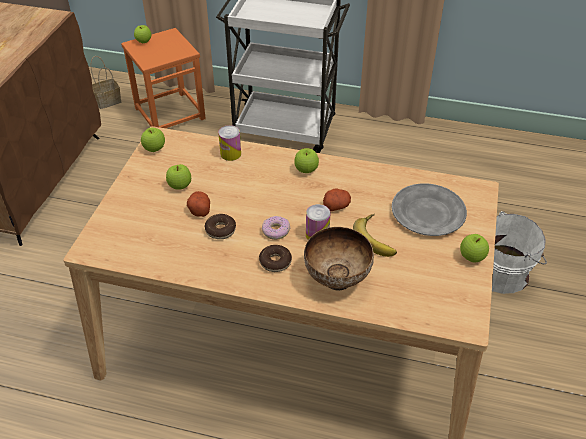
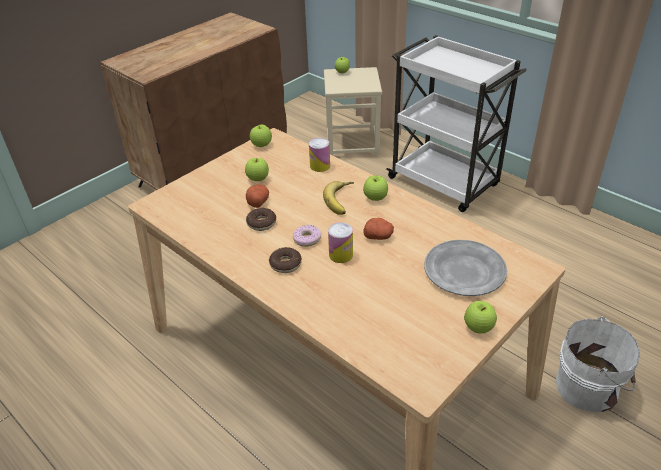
camera: 30 degrees right, 5 degrees down
(108, 100) = (310, 121): basket -> none
(170, 113) = (352, 143): orange stool -> beige stool
(336, 278) = (328, 297): bowl -> none
(377, 238) = (395, 276): banana -> banana (342, 200)

